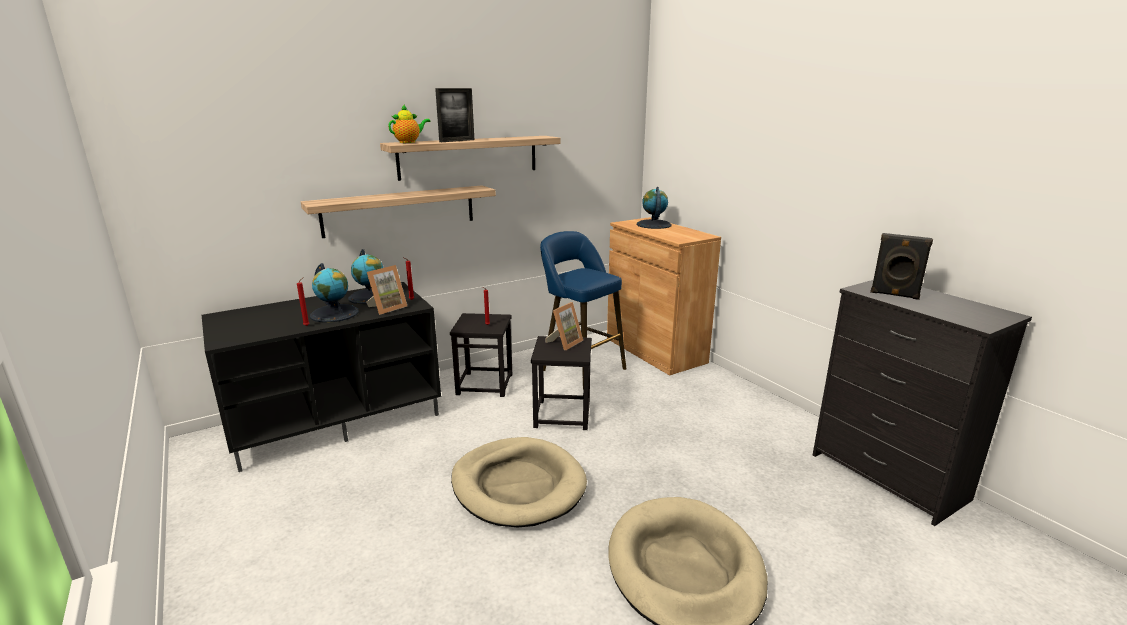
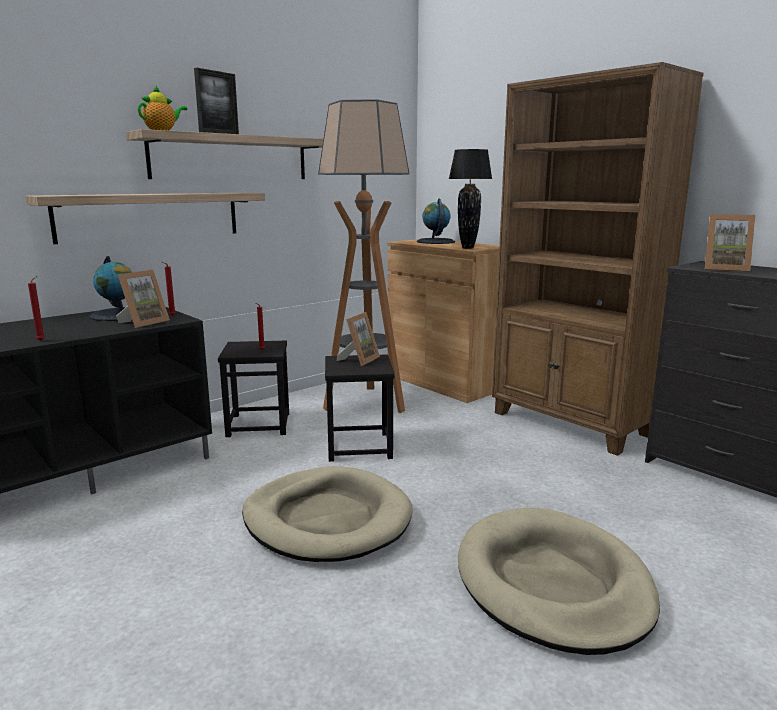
camera: 10 degrees left, 5 degrees down
(334, 313) = (76, 329): globe -> none
(580, 368) = (366, 403): blue stool -> floor lamp
(677, 238) = (467, 248): none -> black table lamp
(757, 407) = (570, 424): none -> brown bookcase
(894, 295) = (724, 269): black speaker -> picture frame

